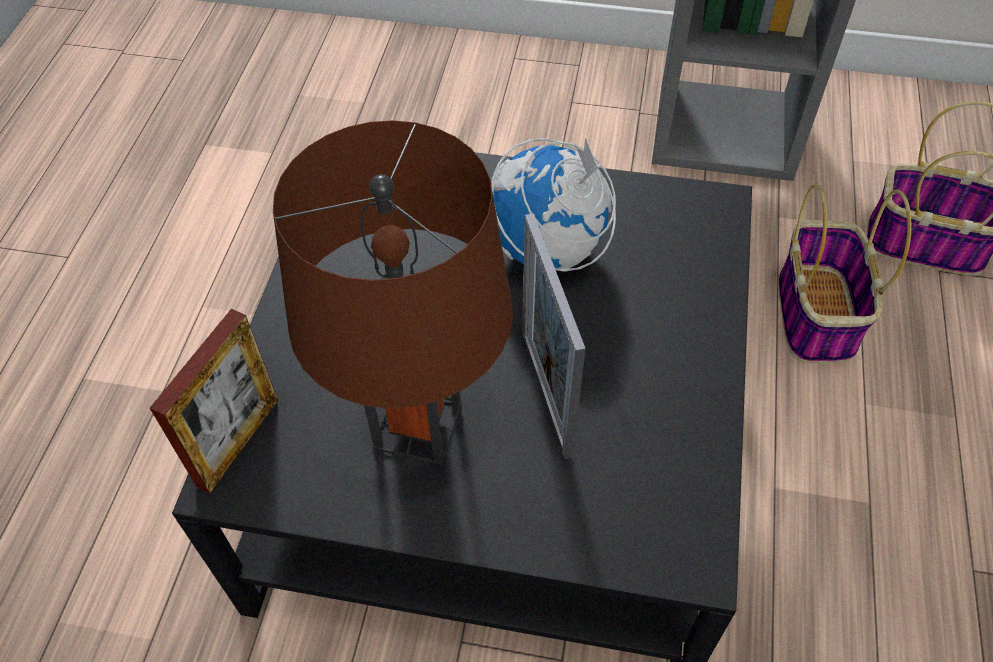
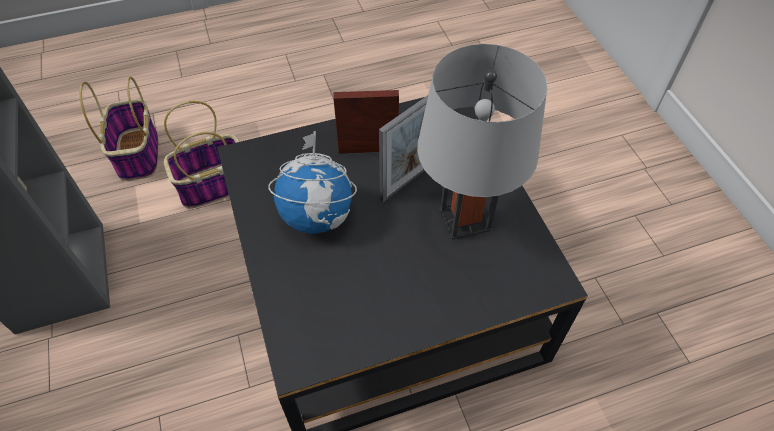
camera: 120 degrees left, 0 degrees up
(238, 442) = (532, 290): picture frame -> picture frame (368, 149)
(418, 426) = (465, 219): brown table lamp -> grey table lamp

